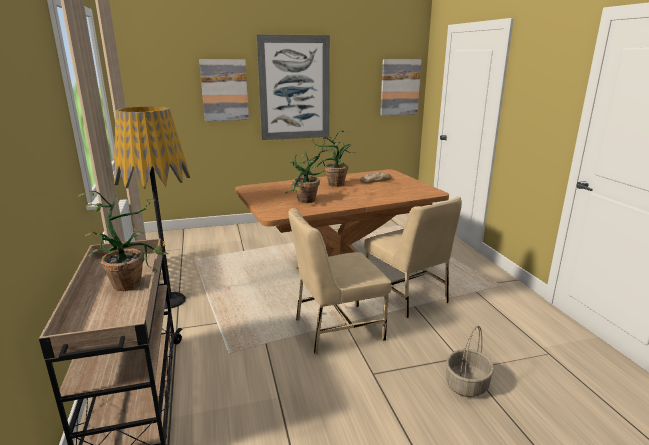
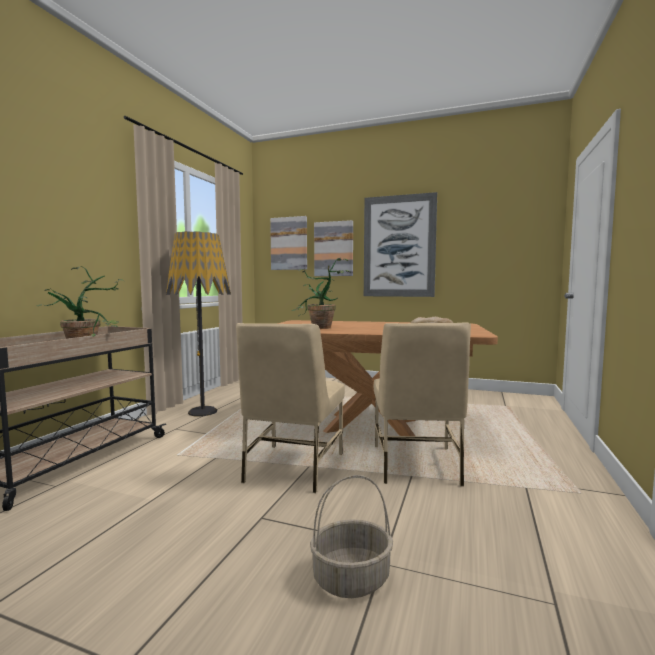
camera: 35 degrees right, 15 degrees down
(332, 185) = (375, 324): potted plant -> none
(336, 329) = (292, 468): beige chair -> beige chair turned 90 degrees counterclockwise
(400, 87) = (525, 243): picture -> picture (289, 243)

